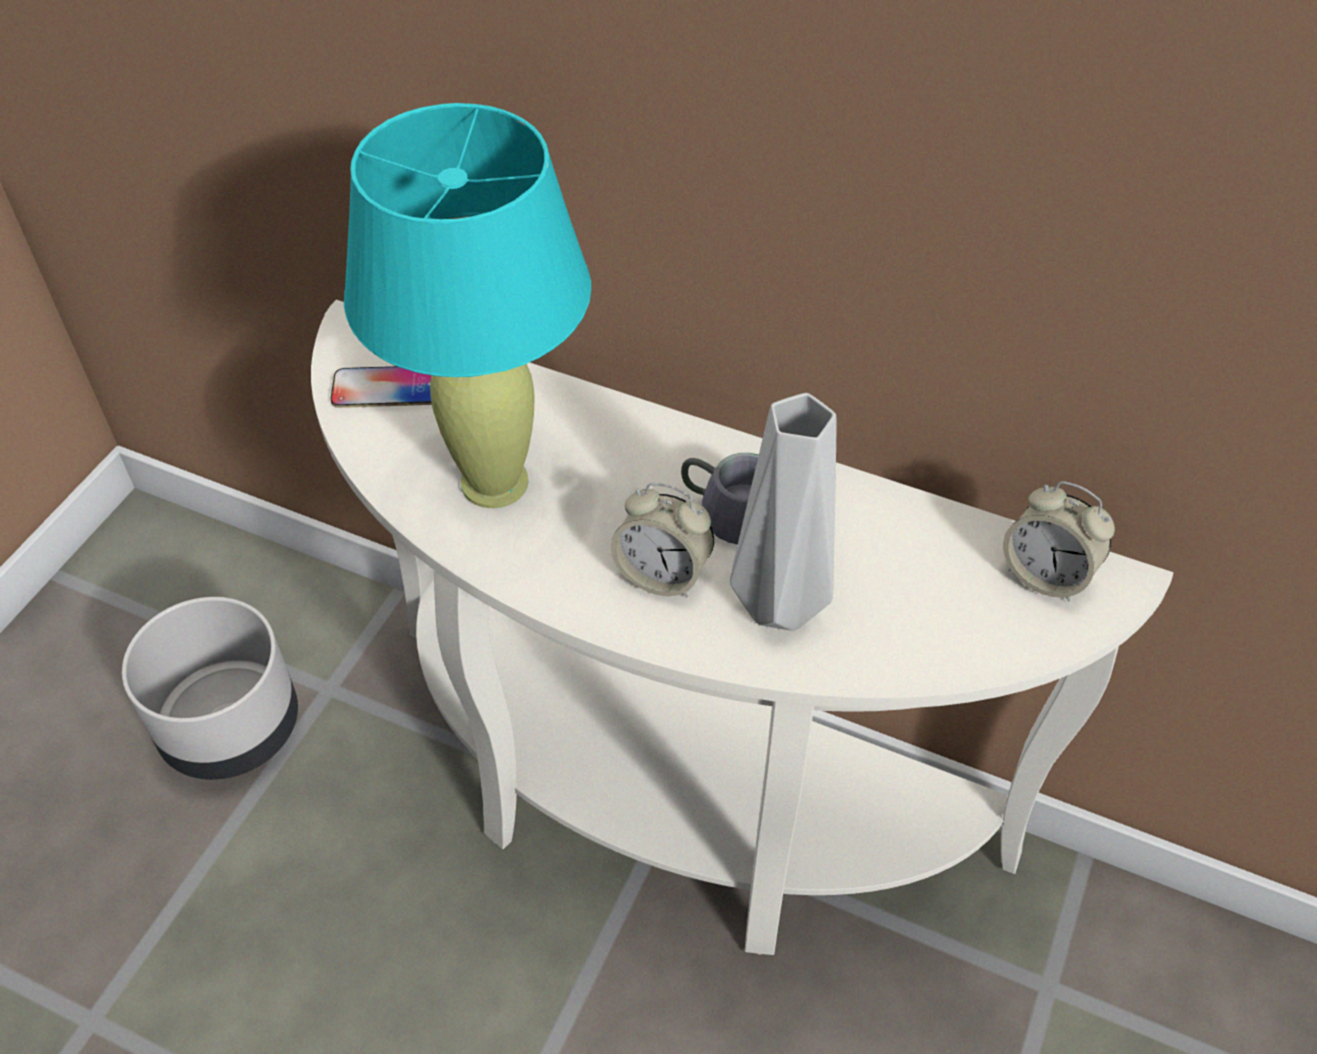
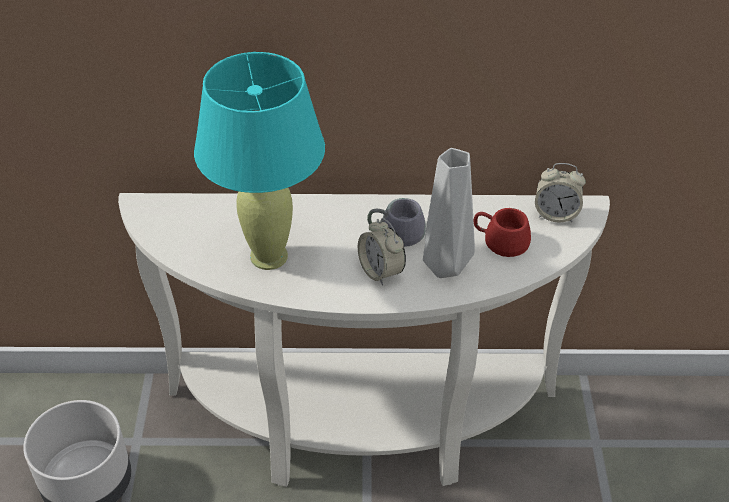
camera: 25 degrees left, 5 degrees down
(387, 388) = (180, 228): phone -> none
(662, 574) = (381, 271): alarm clock -> alarm clock turned 60 degrees clockwise
(916, 585) = (501, 237): none -> red mug

